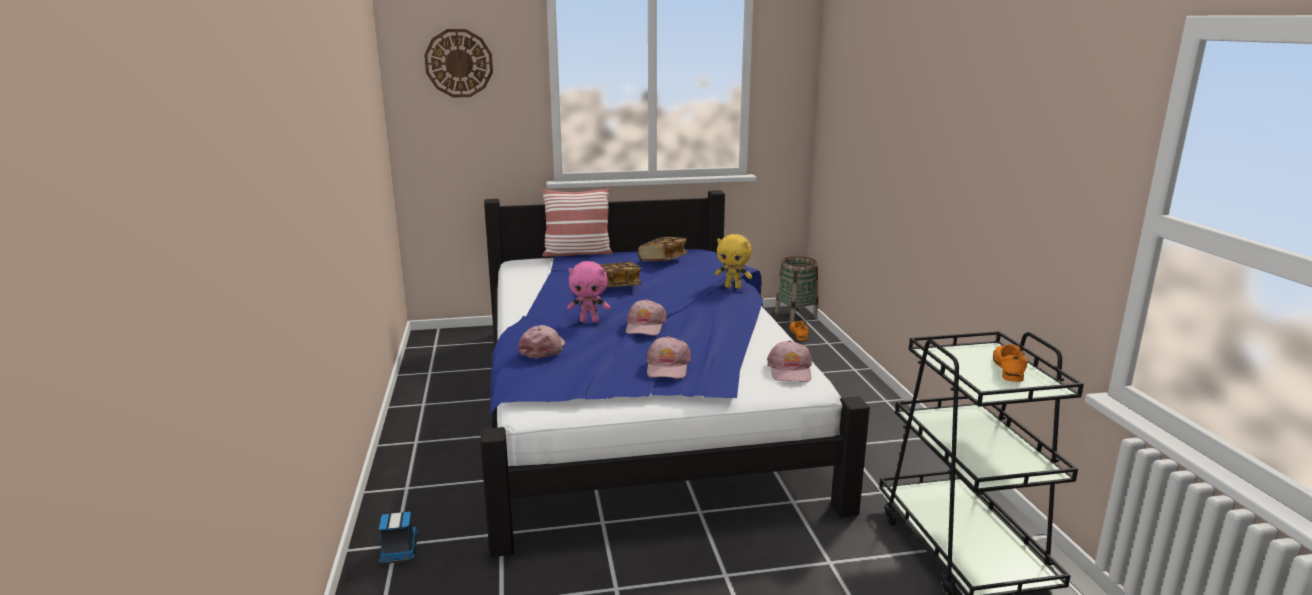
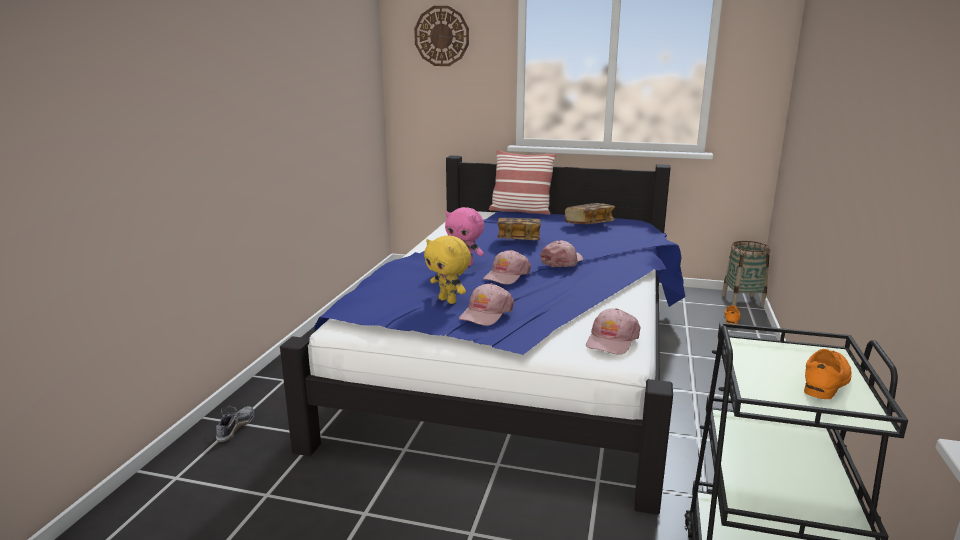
camera: 25 degrees right, 0 degrees up
(399, 550) = (235, 428): toy truck -> shoe
(543, 348) = (399, 280): pink cap -> pink cap (562, 261)
(733, 287) = (632, 255): yellow plush toy -> yellow plush toy (448, 301)

